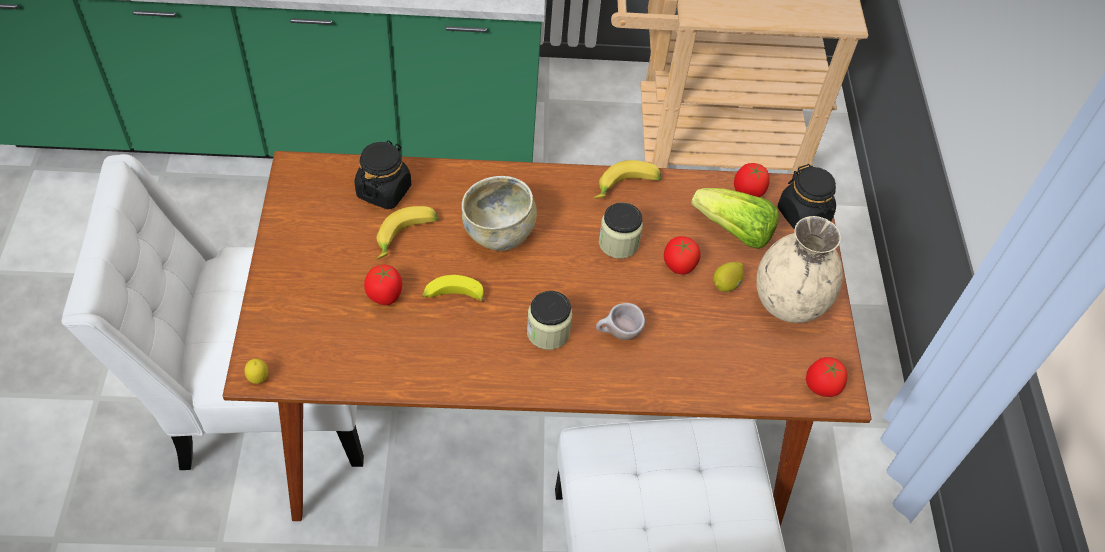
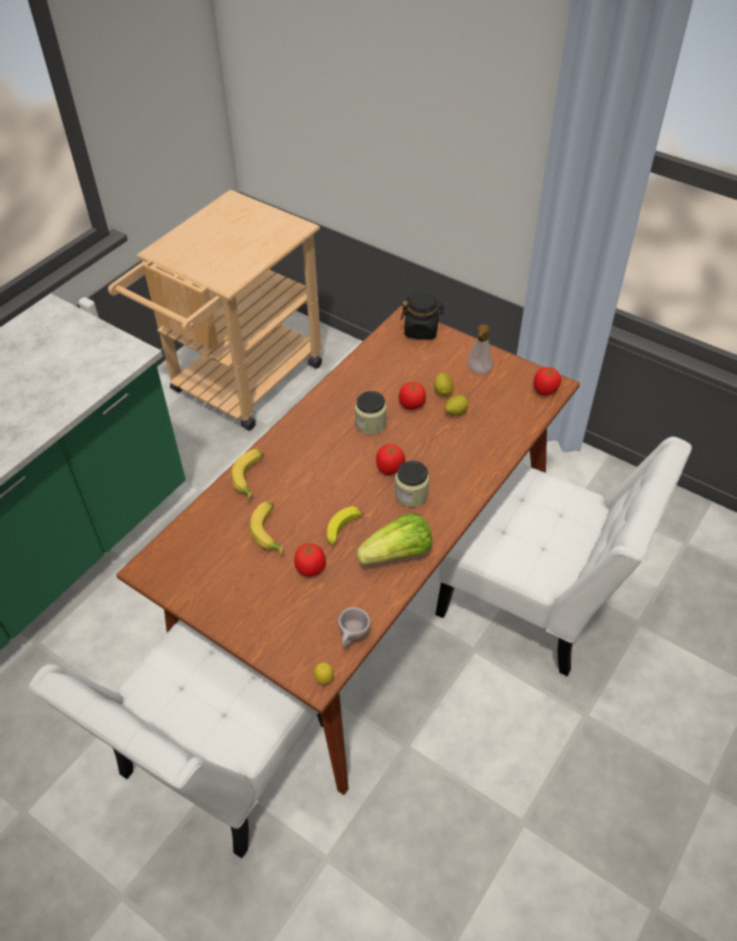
camera: 50 degrees left, 5 degrees down
(384, 190) = (217, 525): black jar -> none
(499, 232) = (310, 479): beige bowl -> none
(618, 334) = (440, 461): beige cup -> beige cup (352, 638)
(626, 188) = (330, 397): banana -> banana (251, 478)
(704, 312) = (455, 412): none -> lemon
(734, 231) = (407, 366): lettuce -> lettuce (398, 554)
(748, 191) = (383, 344): tomato -> tomato (389, 469)
(789, 303) = (478, 372): beige vase -> soap dispenser

